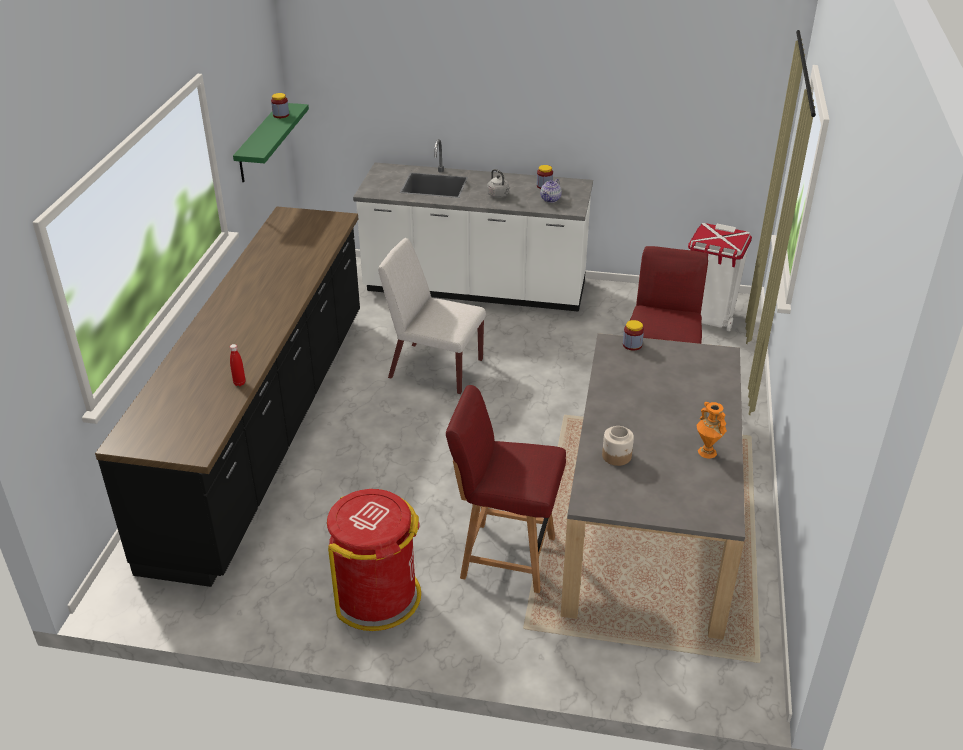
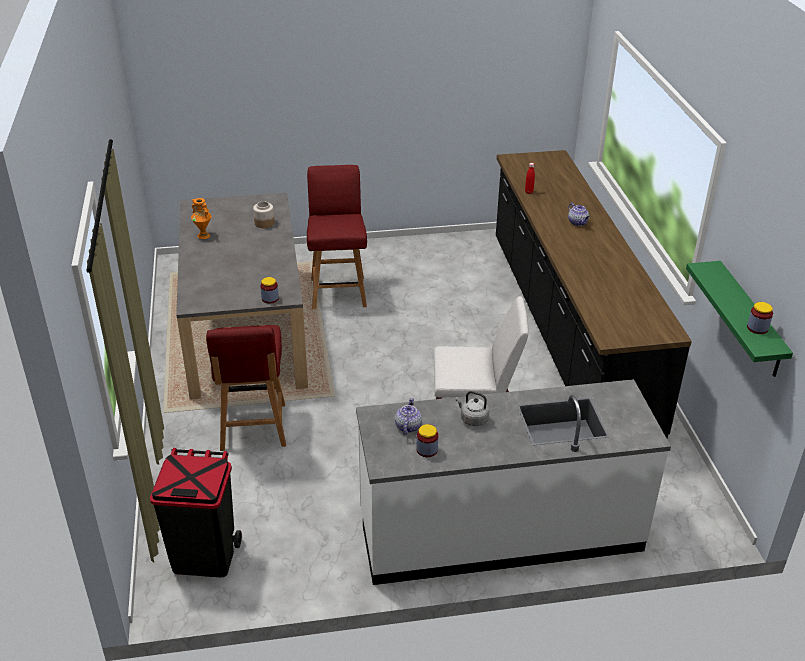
camera: 160 degrees right, 0 degrees up
(233, 327) = (578, 222): none -> teapot
(377, 596) = (405, 259): red trash can -> none
(505, 556) = (338, 291): red chair -> red chair turned 90 degrees counterclockwise
(708, 318) = (204, 556): white trash can -> black trash can

